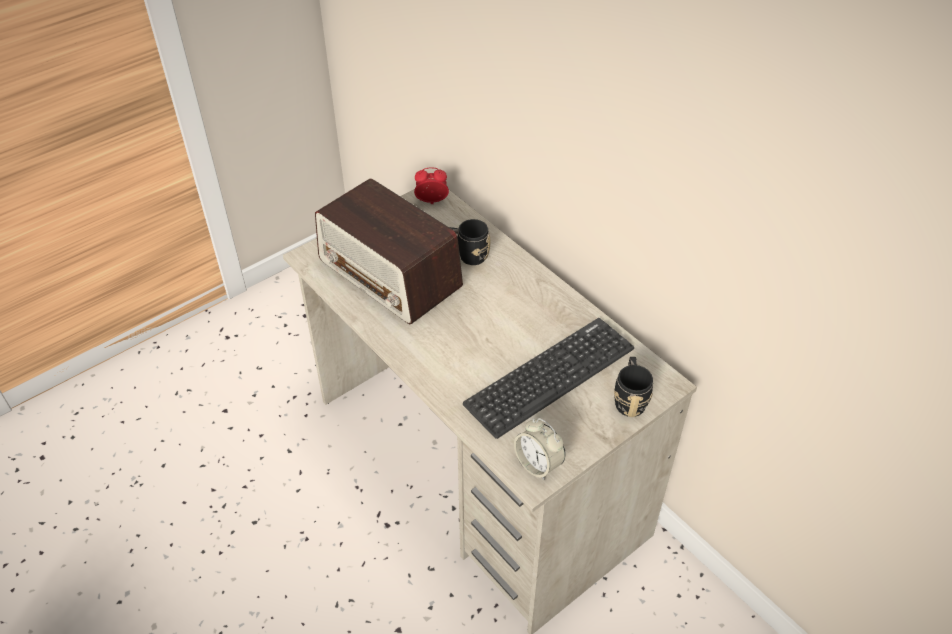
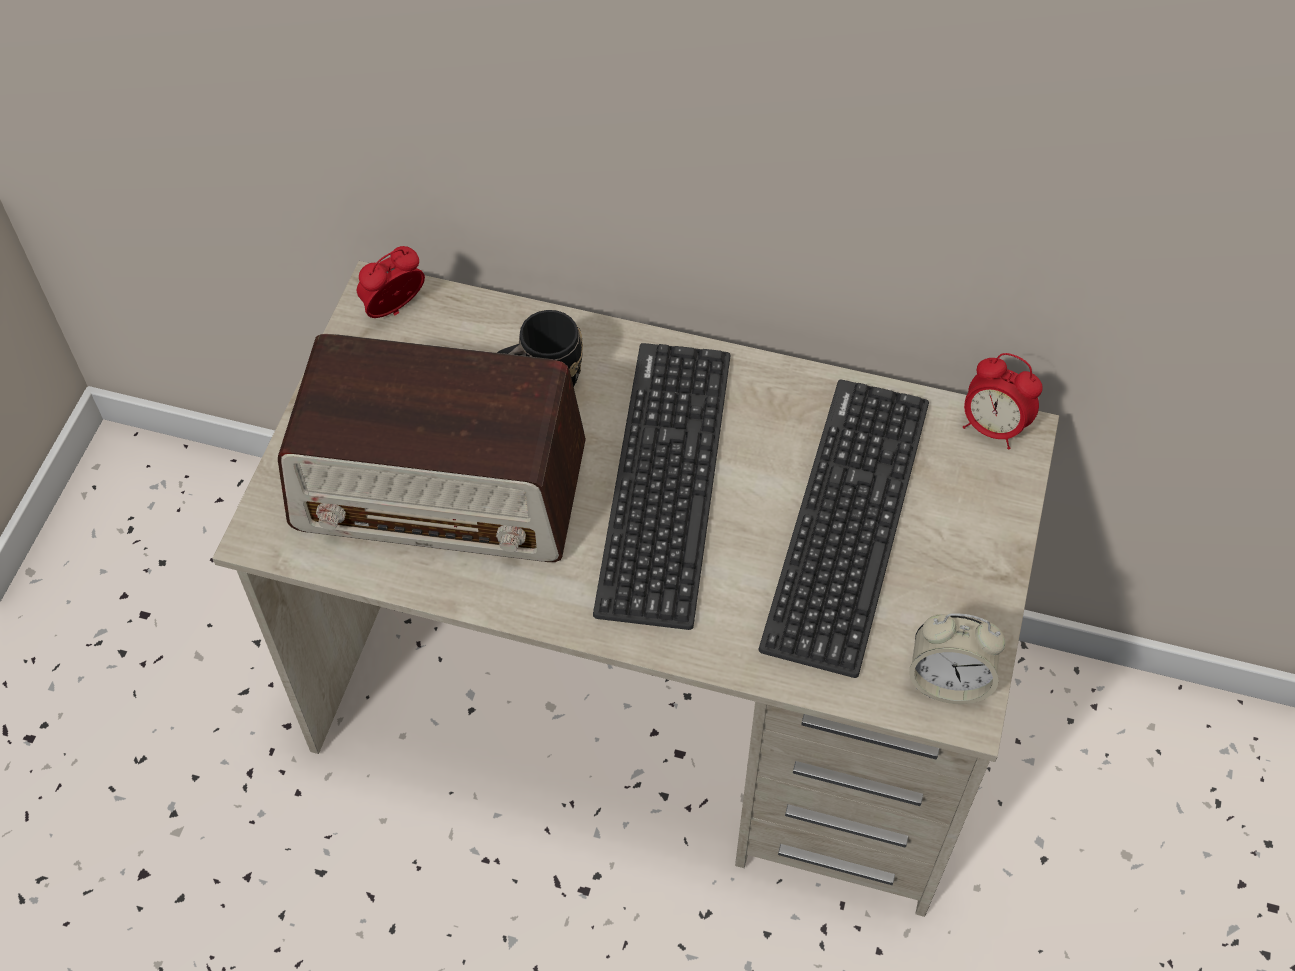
camera: 35 degrees left, 10 degrees up
(484, 319) = (665, 481): none -> keyboard
(629, 399) = (986, 491): black mug -> none
(657, 375) = (992, 428): none -> alarm clock

